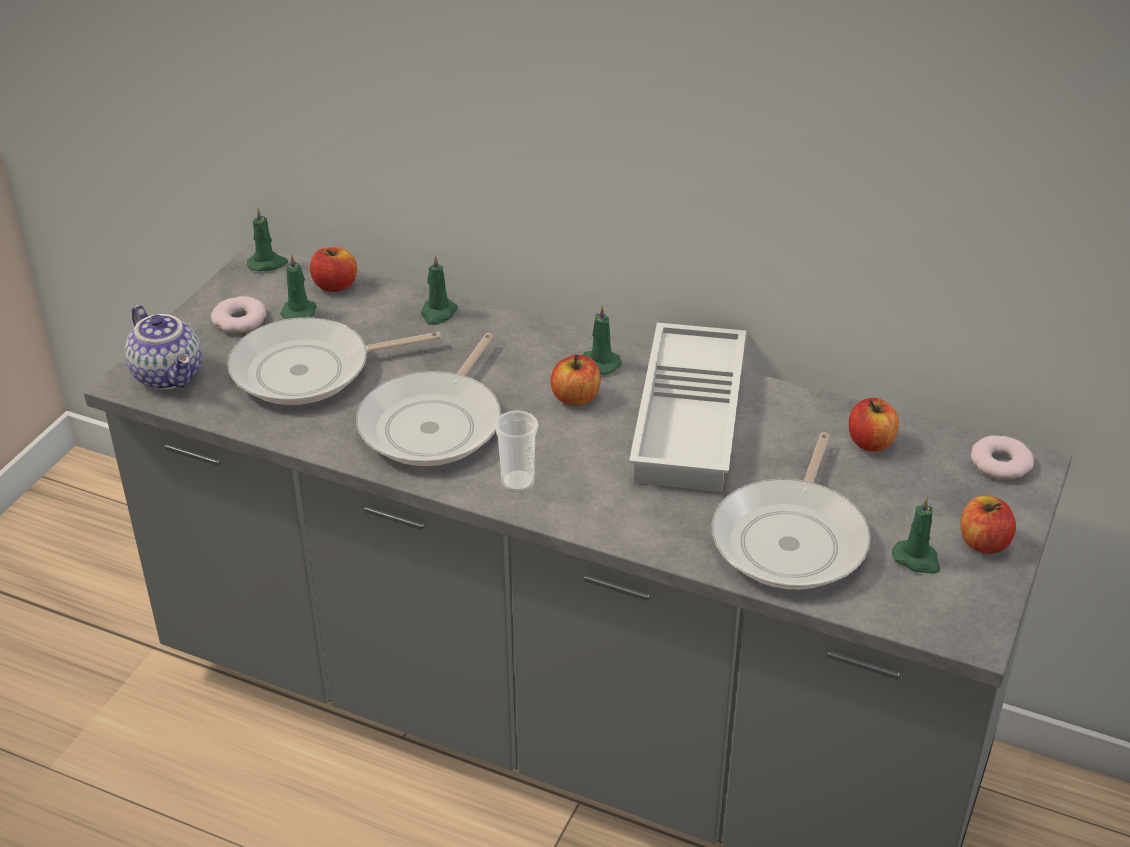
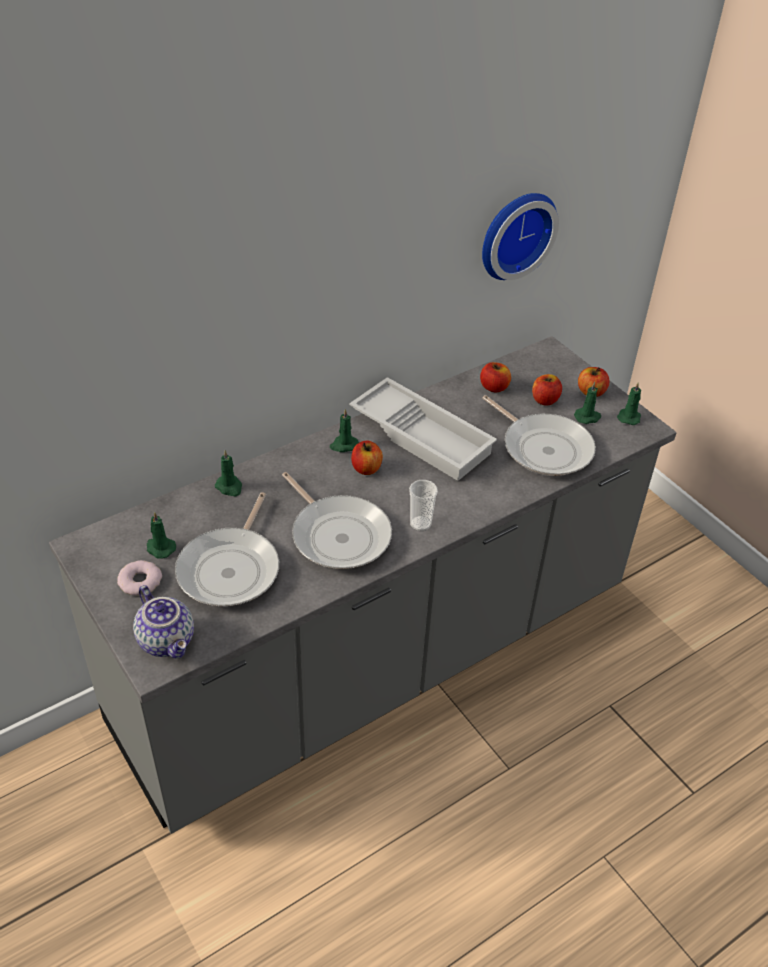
camera: 60 degrees left, 5 degrees up
(170, 375) = (168, 640): teapot -> teapot turned 60 degrees clockwise
(268, 264) = (87, 542): green candle -> green candle (629, 417)
(335, 285) = (149, 520): apple -> apple (545, 400)
(1000, 463) = (541, 358): donut -> none
(1004, 216) = (514, 233): none -> wall clock

